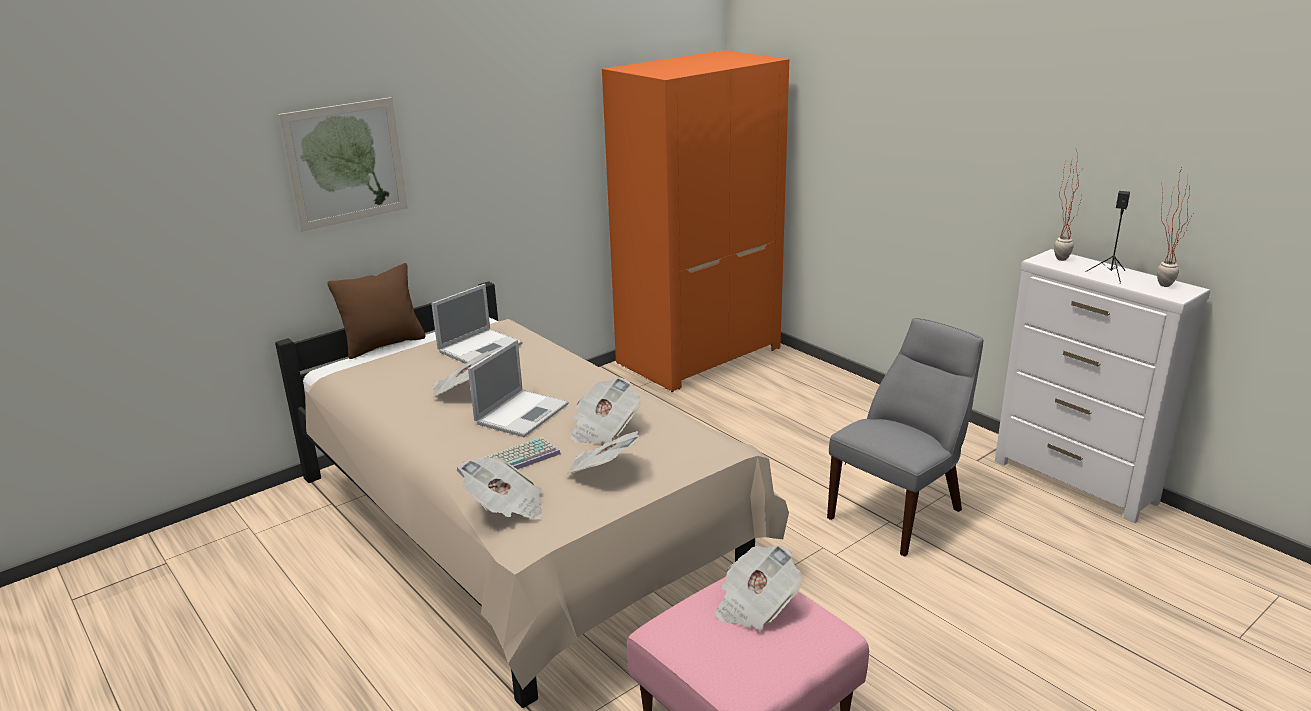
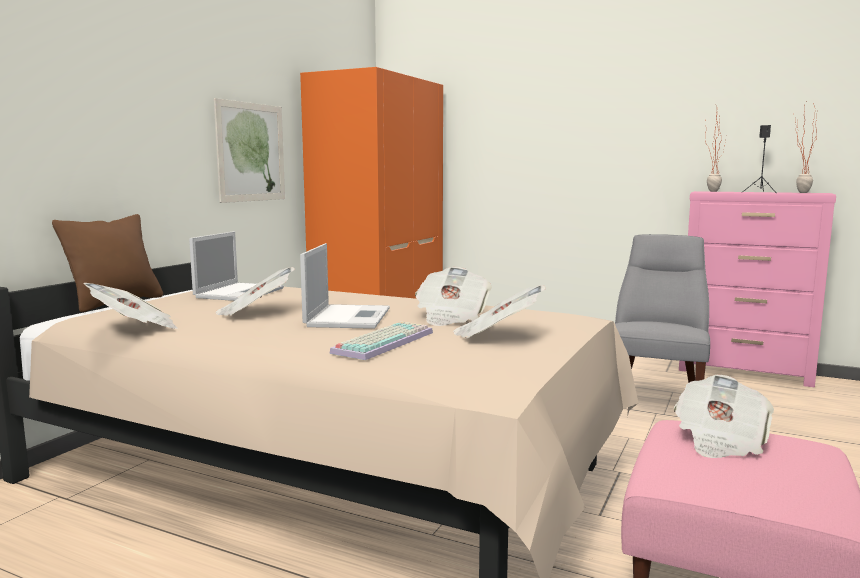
camera: 25 degrees left, 15 degrees down
(346, 163) = (77, 91): picture -> picture (251, 152)
(506, 507) = (433, 368): newspaper -> newspaper (135, 328)
(1075, 482) = (745, 373): white dresser -> pink dresser

